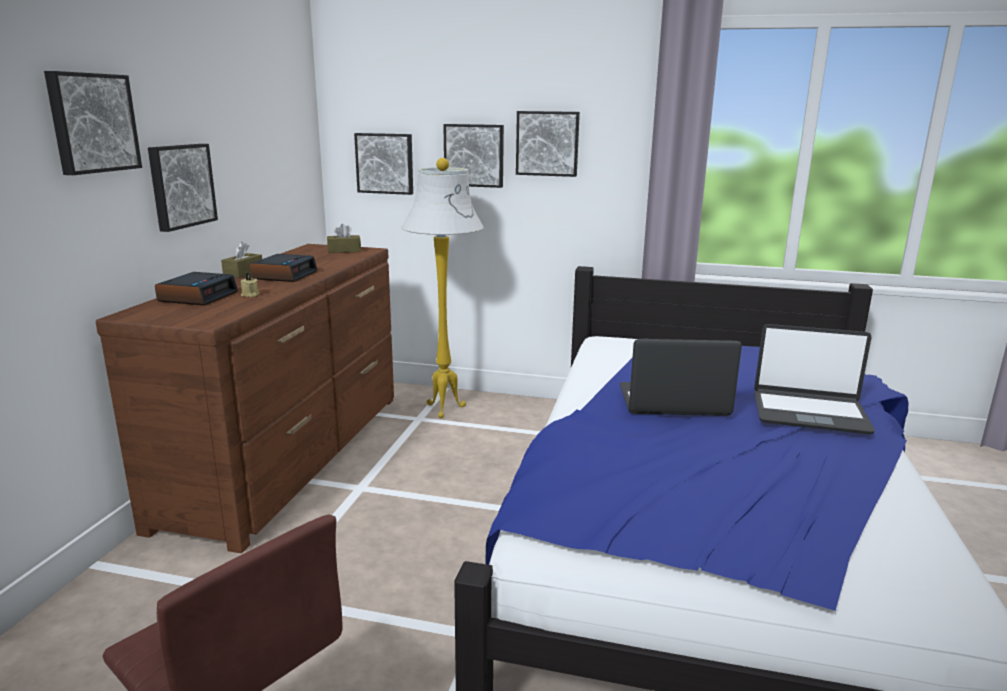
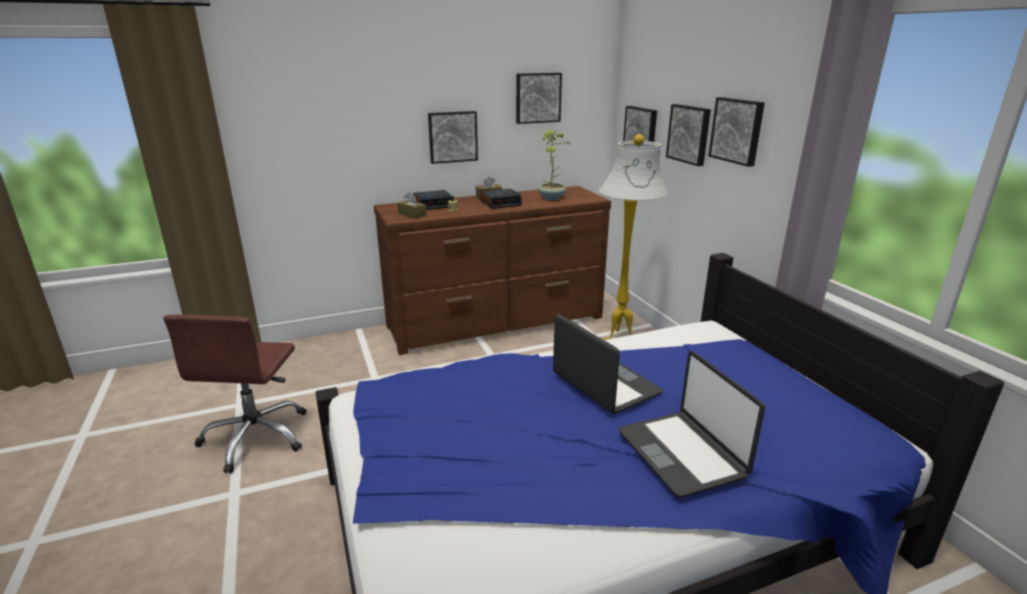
camera: 55 degrees right, 5 degrees up
(92, 123) = (388, 99): picture -> picture (537, 98)
(323, 258) = (552, 198): none -> potted plant
(344, 250) = (580, 195): brown tissue box -> brown tissue box (412, 215)

